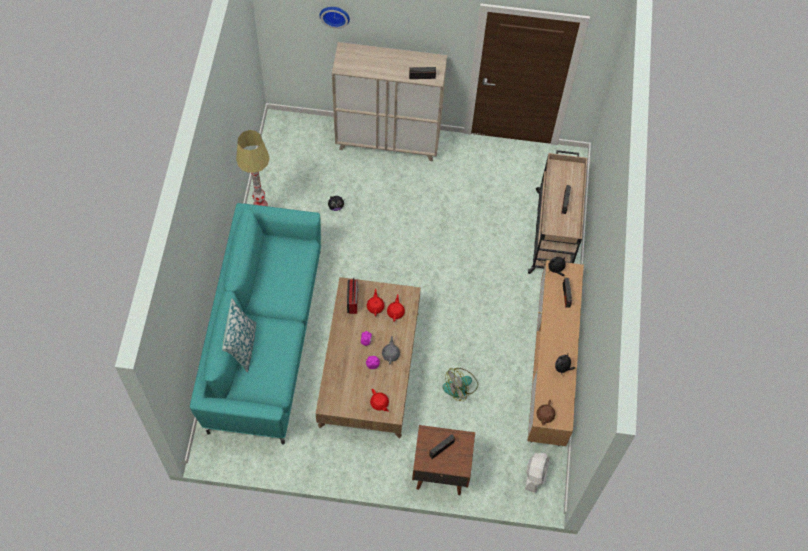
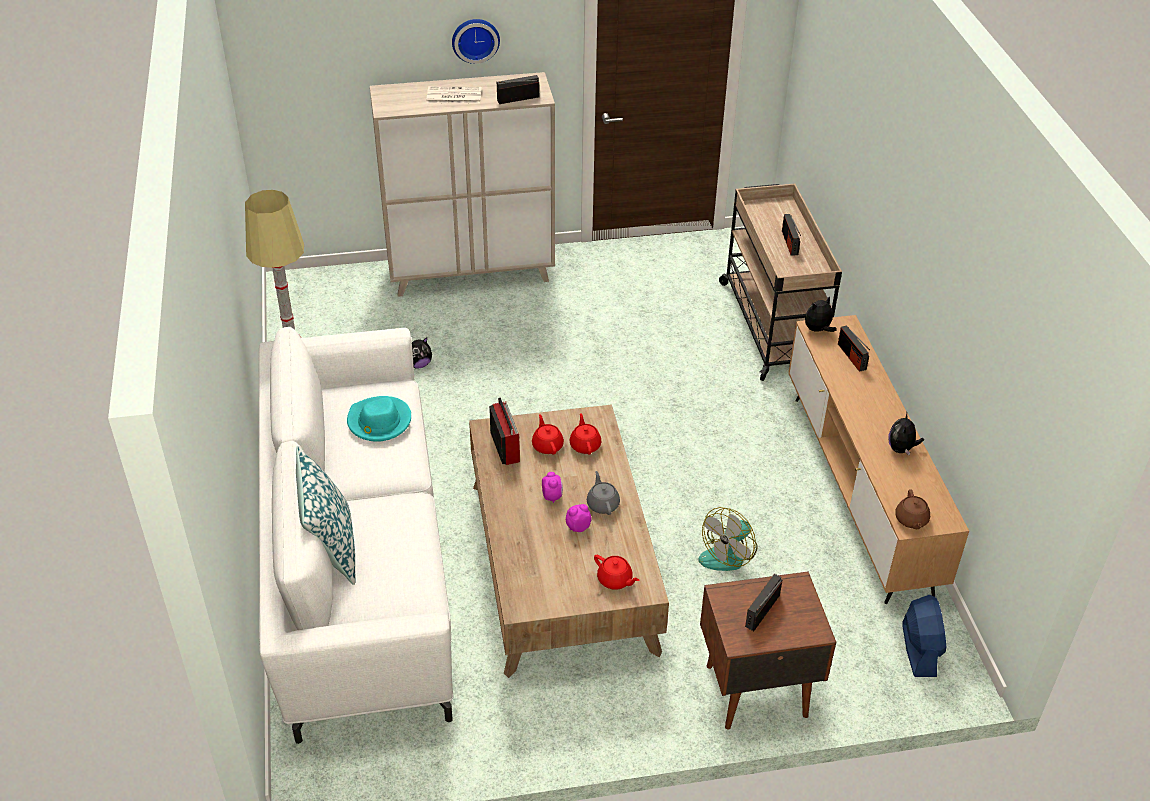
camera: 15 degrees left, 20 degrees down
(264, 338) = (358, 566): turquoise sofa -> white sofa
(288, 269) = (379, 422): none -> turquoise hat
(335, 15) = (359, 31): wall clock -> wall clock (475, 39)
(384, 64) = (453, 96): none -> newspaper
(535, 474) = (919, 649): white fan -> blue fan

